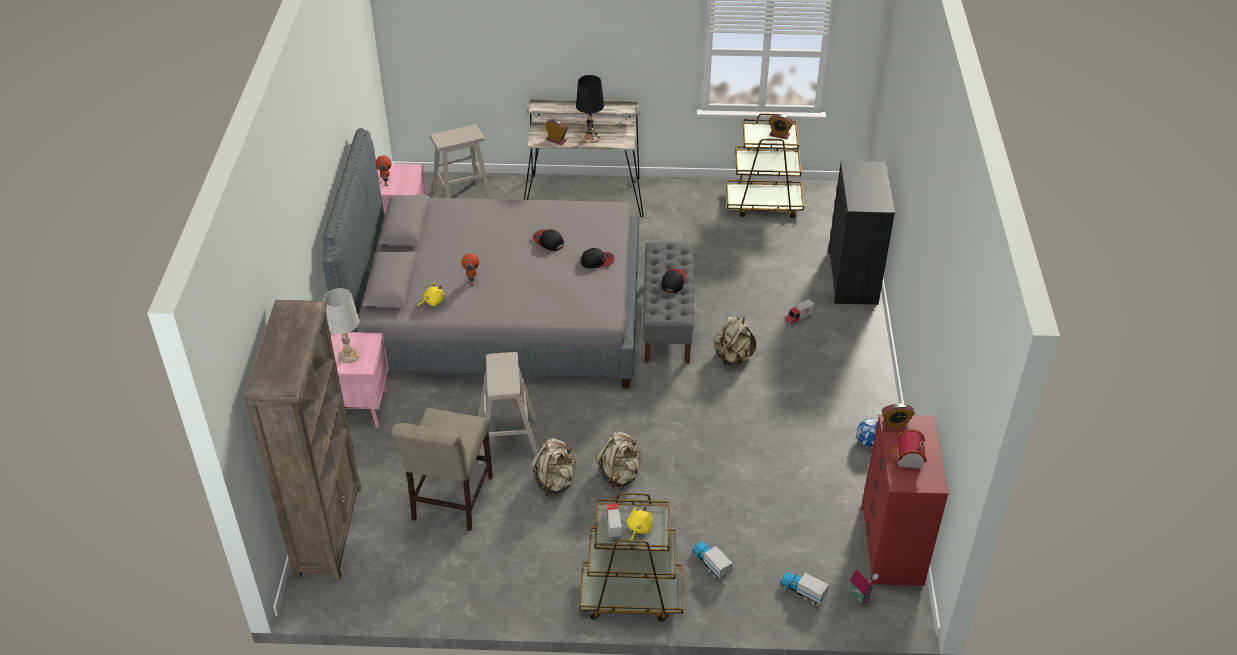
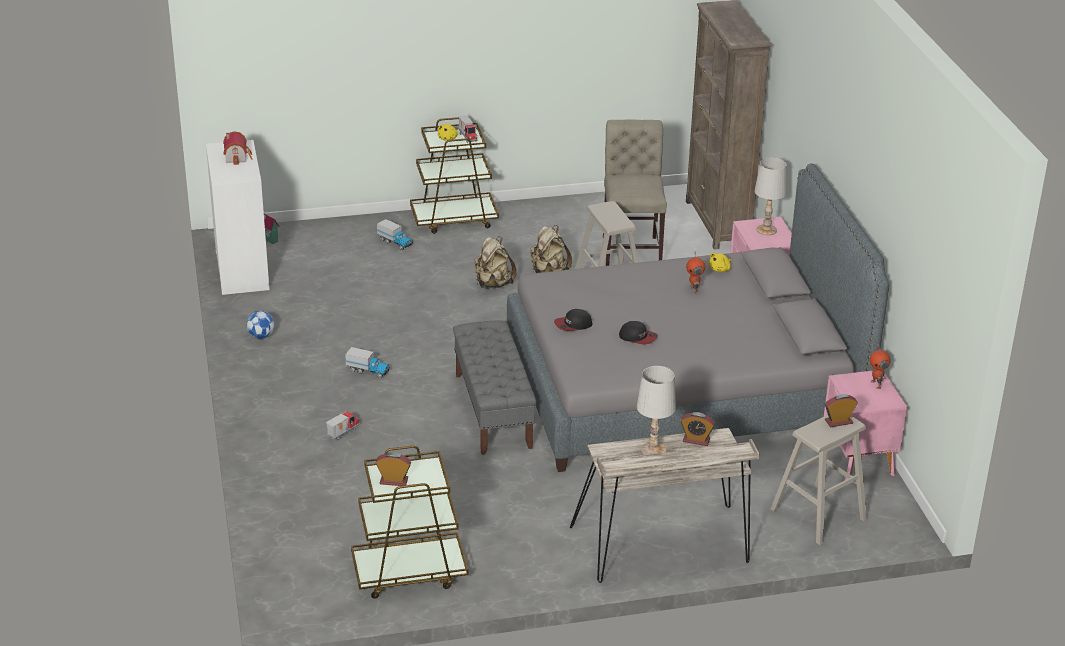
camera: 165 degrees right, 10 degrees down
(590, 137) = (653, 450): black table lamp -> white table lamp
(673, 281) = (488, 357): cap -> none
(732, 357) = (411, 386): beige backpack -> none
(802, 592) = (317, 237): toy truck -> toy truck (368, 371)
(852, 278) = (281, 489): black dresser -> none
(890, 546) = (243, 270): red dresser -> white dresser
(895, 426) = (247, 174): alarm clock -> alarm clock (838, 422)

